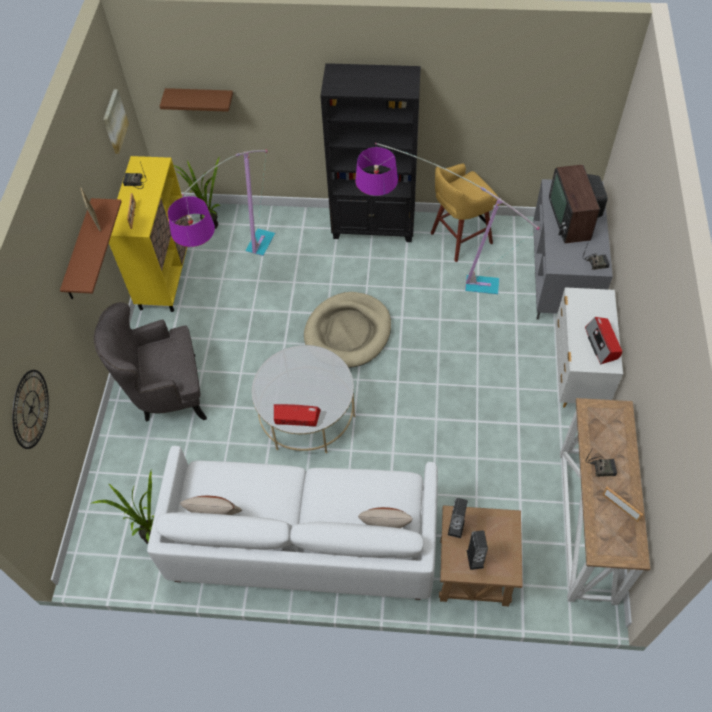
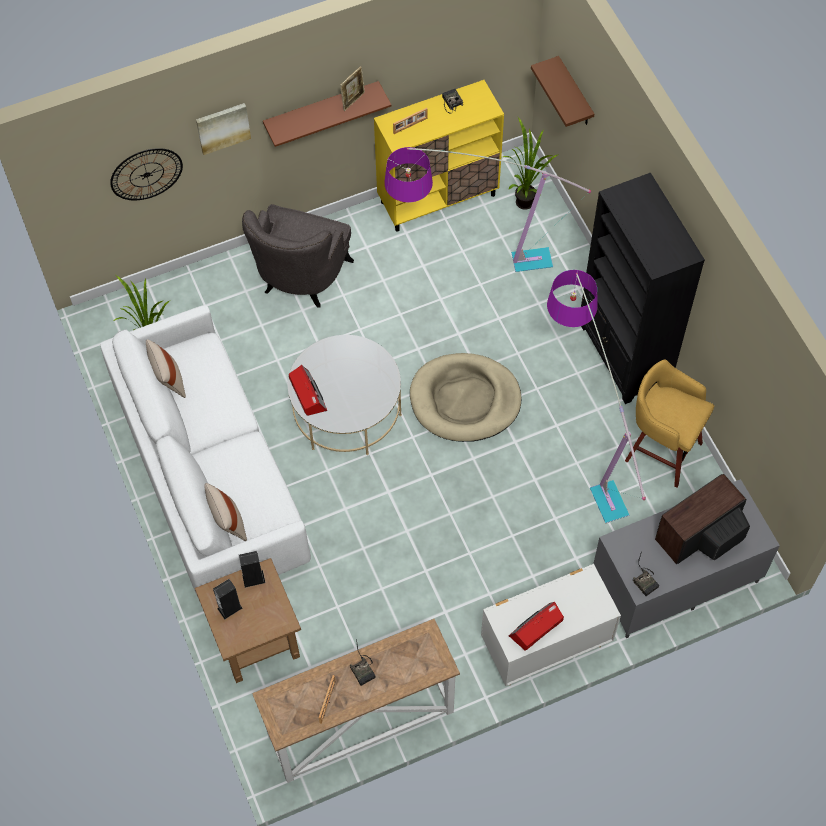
camera: 60 degrees right, 5 degrees up
(114, 121) = (481, 41): picture -> picture (223, 127)
(166, 393) = (300, 279): grey armchair -> grey armchair turned 120 degrees counterclockwise

